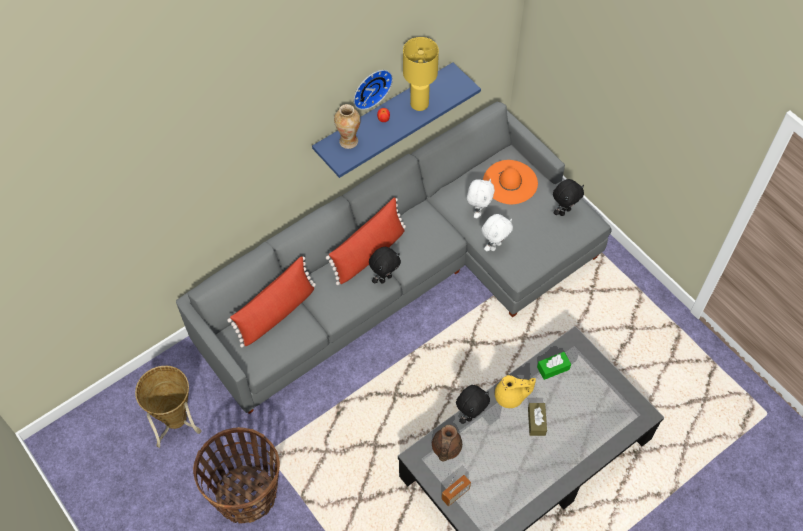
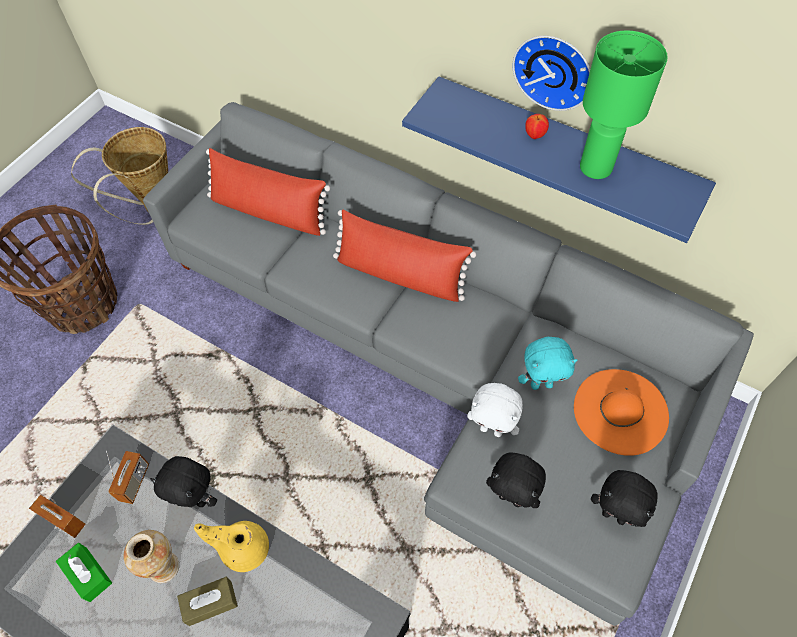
camera: 70 degrees right, 0 degrees up
(348, 141) = (469, 110): vase -> vase (165, 567)
(385, 278) = (370, 307): black plush toy -> black plush toy (511, 497)
(419, 104) = (594, 167): yellow table lamp -> green table lamp
(445, 448) = (134, 482): brown teapot -> radio
(478, 211) = (541, 384): white plush toy -> turquoise plush toy
(511, 397) = (243, 548): yellow teapot -> yellow teapot turned 120 degrees clockwise
(553, 368) = (315, 599): green tissue box -> green tissue box (88, 574)

